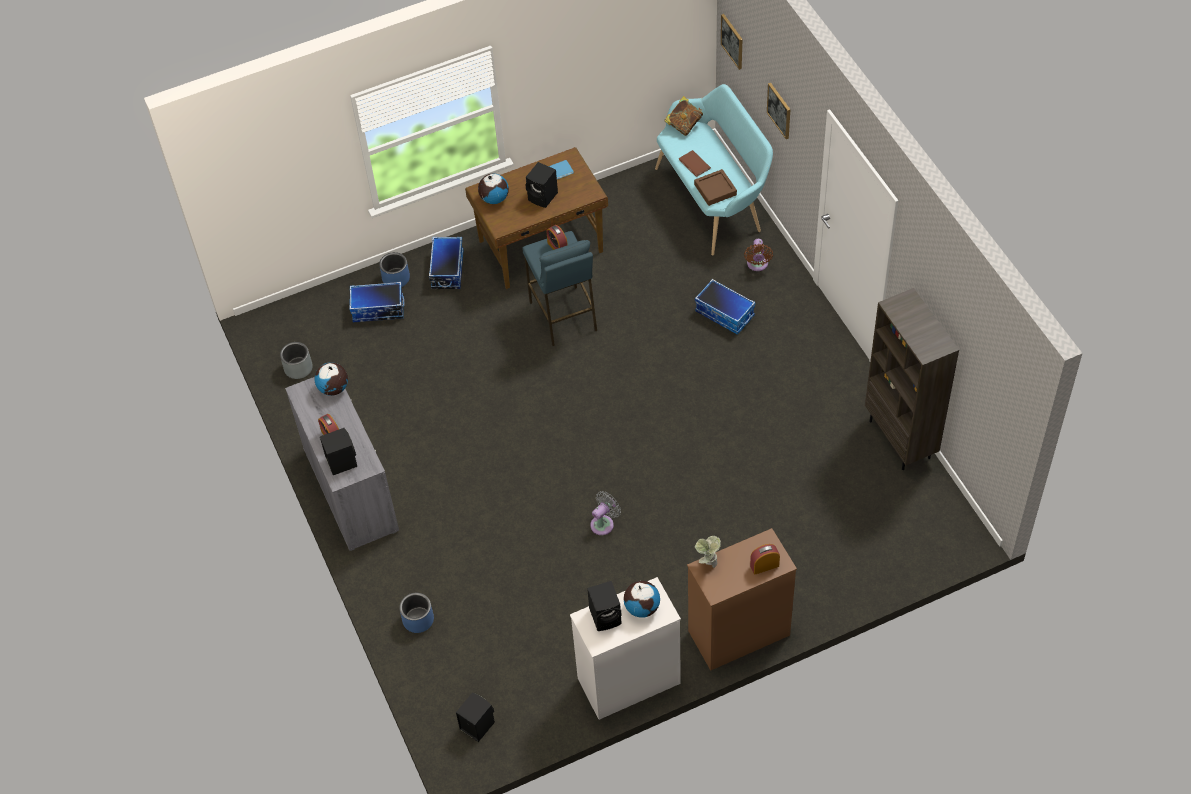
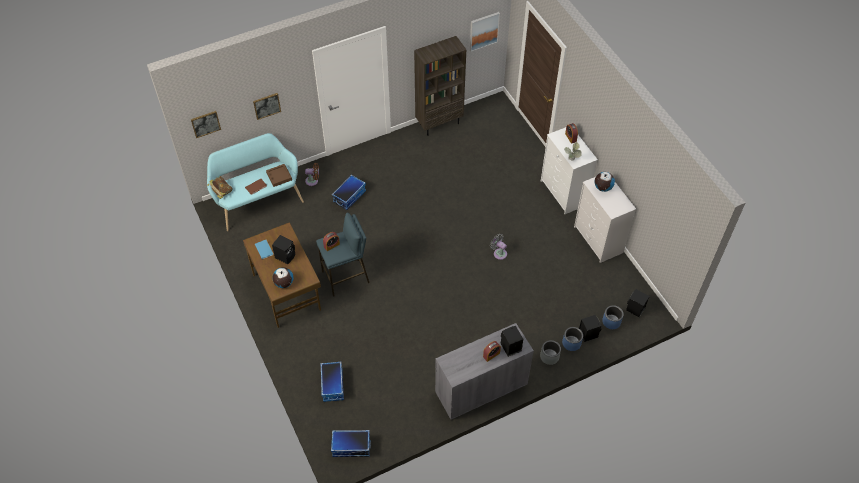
camera: 95 degrees left, 0 degrees up
(298, 368) = (381, 432): grey planter -> grey planter (549, 357)
(334, 388) = (452, 357): globe -> none
(396, 278) = (305, 376): blue planter -> blue planter (611, 321)
(447, 270) = (301, 345): storage box -> storage box (351, 447)
(606, 616) = (610, 203): black speaker -> black speaker (588, 333)
(738, 633) = (564, 193): brown dresser -> white dresser
(993, 404) = (483, 31): none -> picture

